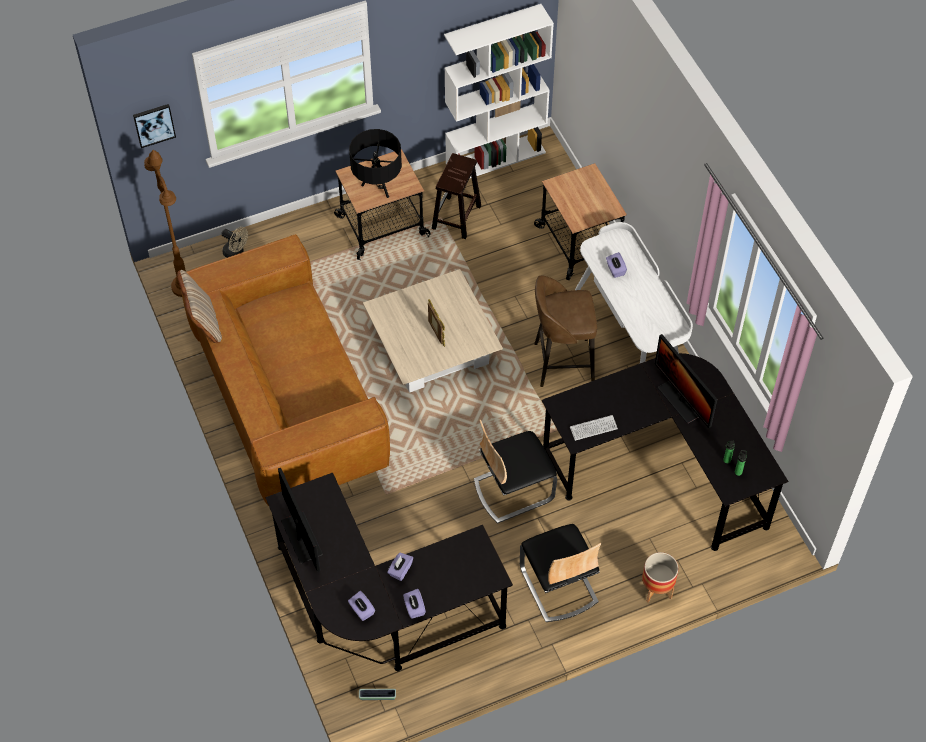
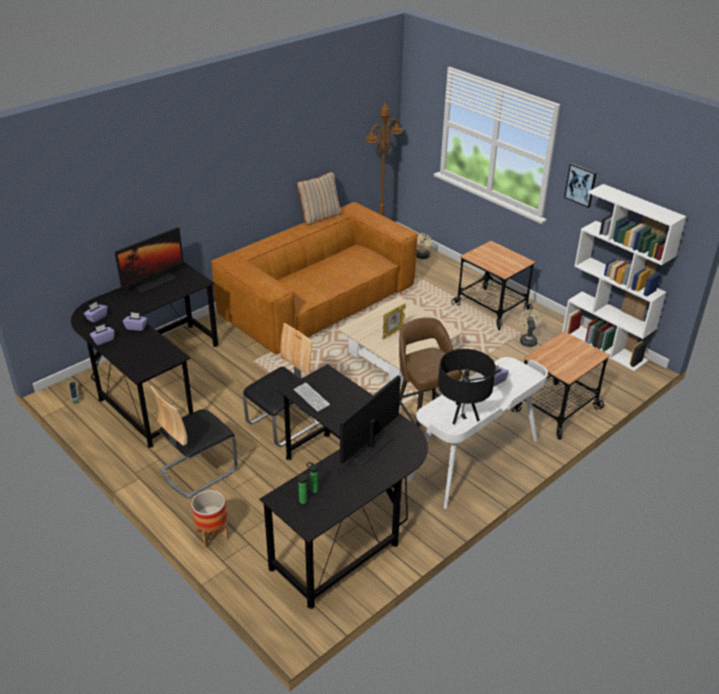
camera: 70 degrees right, 20 degrees down
(154, 125) = (417, 113): picture -> picture (580, 184)
(377, 187) = (490, 259): black table lamp -> black table lamp (462, 414)
(456, 218) = (527, 340): brown stool -> beige fan
(513, 489) = (283, 424): chair -> chair turned 90 degrees clockwise

